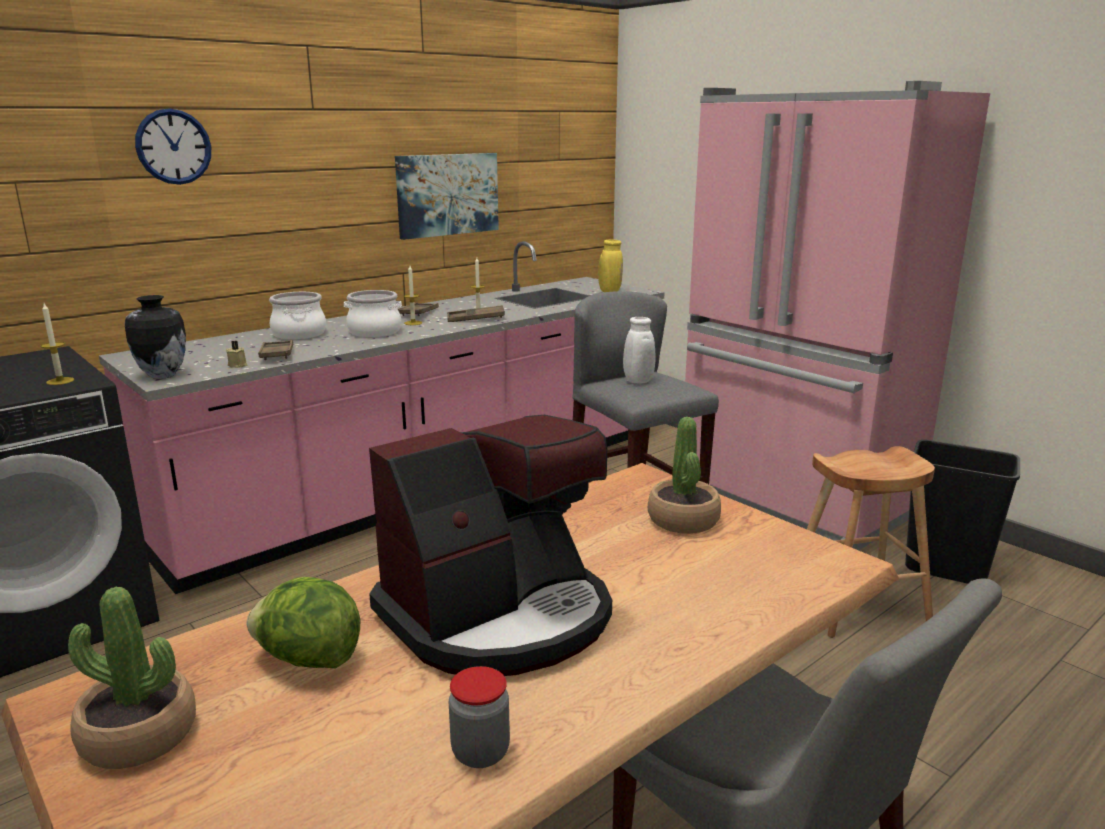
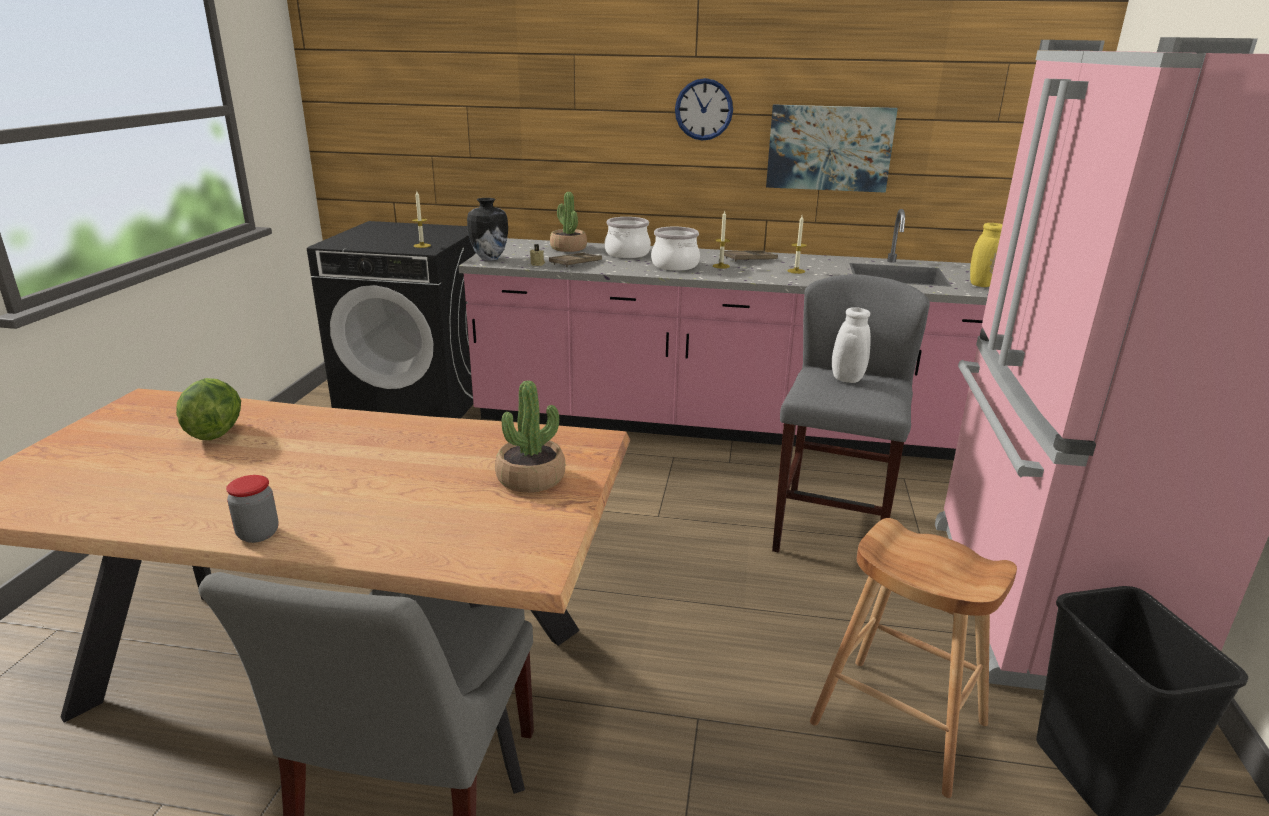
camera: 50 degrees right, 5 degrees up
(138, 735) = (120, 424): potted plant -> potted plant (568, 248)
(173, 147) = (571, 85): wall clock -> wall clock (704, 109)
(476, 319) = (776, 276): brown tray -> none
(480, 752) = (145, 509): jar -> jar (258, 534)
(499, 616) = (307, 463): coffee machine -> none

